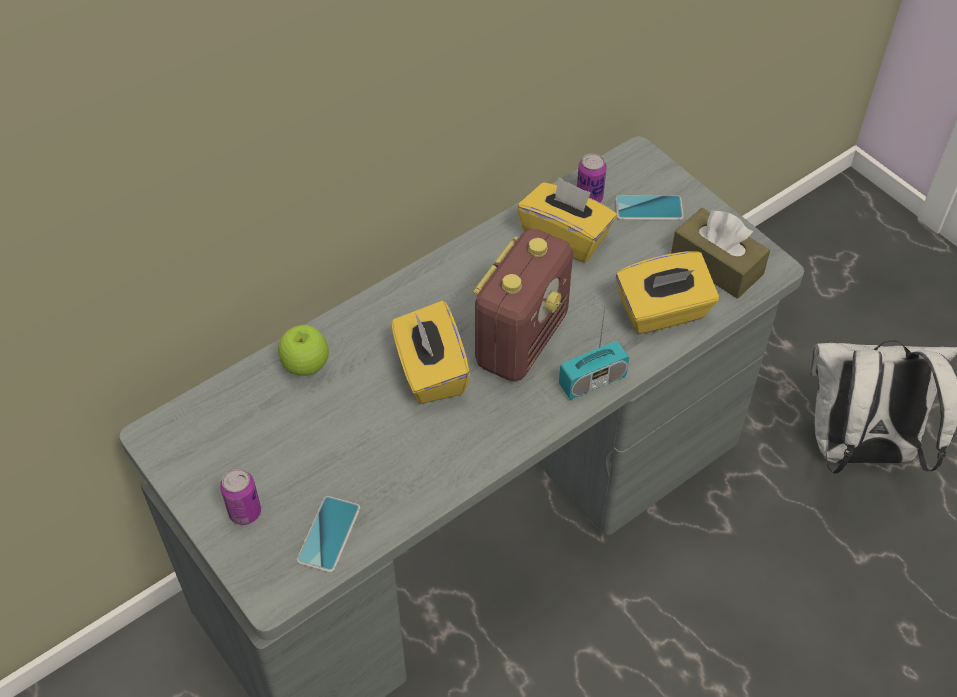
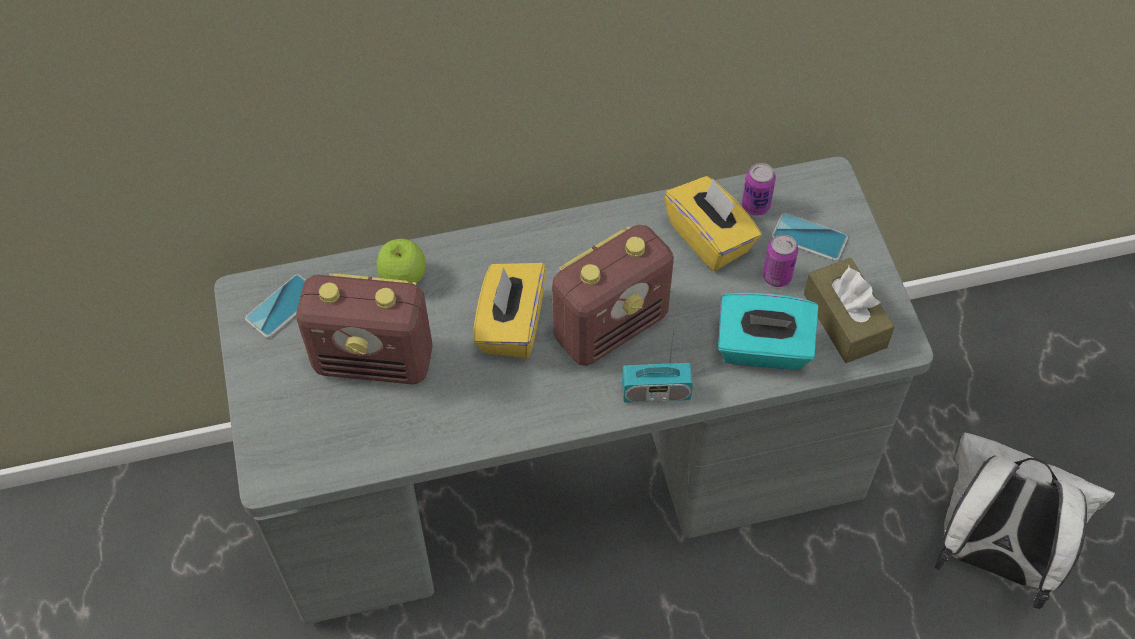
camera: 25 degrees right, 5 degrees up
(245, 512) = (283, 394): can -> can (777, 276)
(319, 448) = (375, 360): none -> radio
(329, 534) = (343, 443): phone -> phone (283, 306)
(663, 312) = (763, 349): yellow tissue box -> turquoise tissue box

